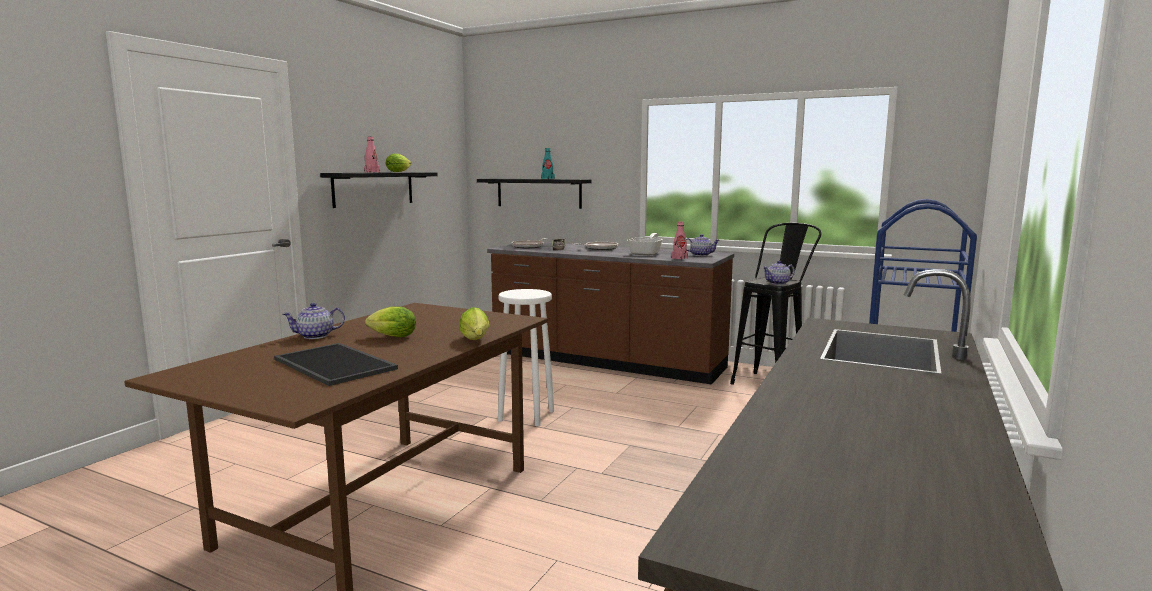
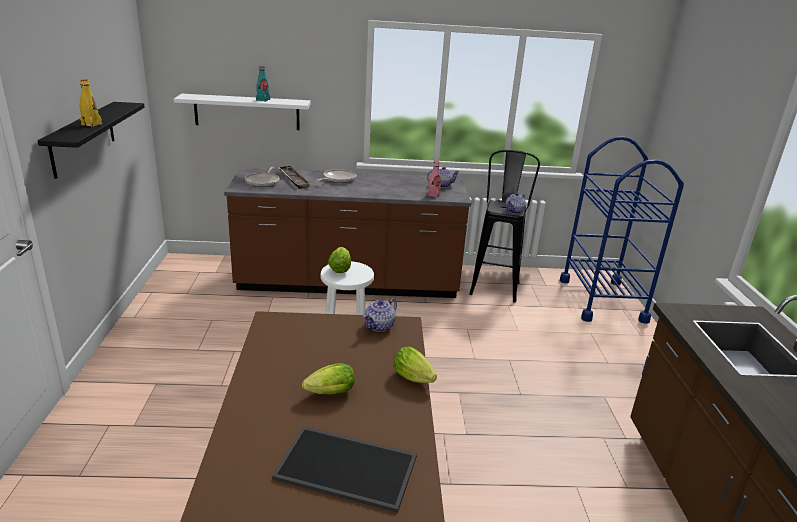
camera: 30 degrees left, 15 degrees up
(316, 336) = (248, 414): teapot -> teapot (380, 326)
(372, 172) = (91, 124): pink bottle -> yellow bottle
(399, 172) = (112, 114): lettuce -> lettuce (340, 268)
(538, 193) = (247, 112): black shelf -> white shelf
(646, 253) = (393, 187): frying pan -> none

